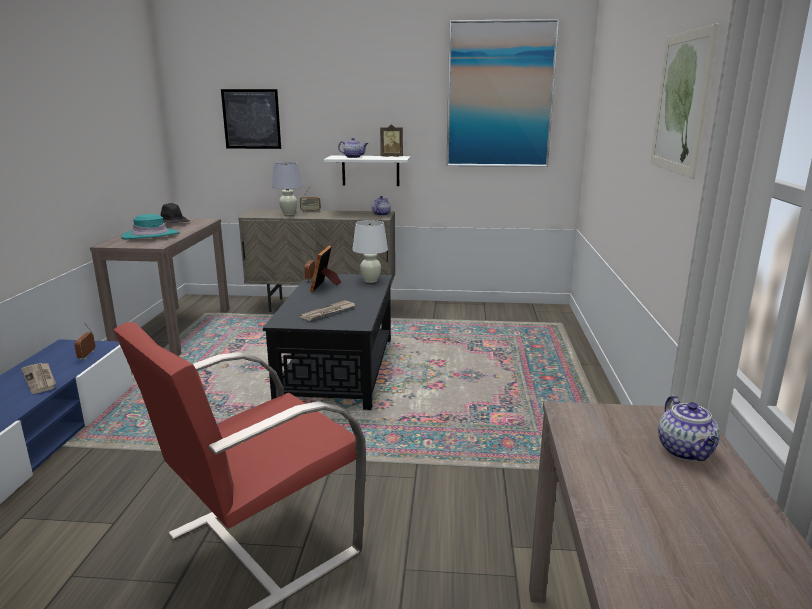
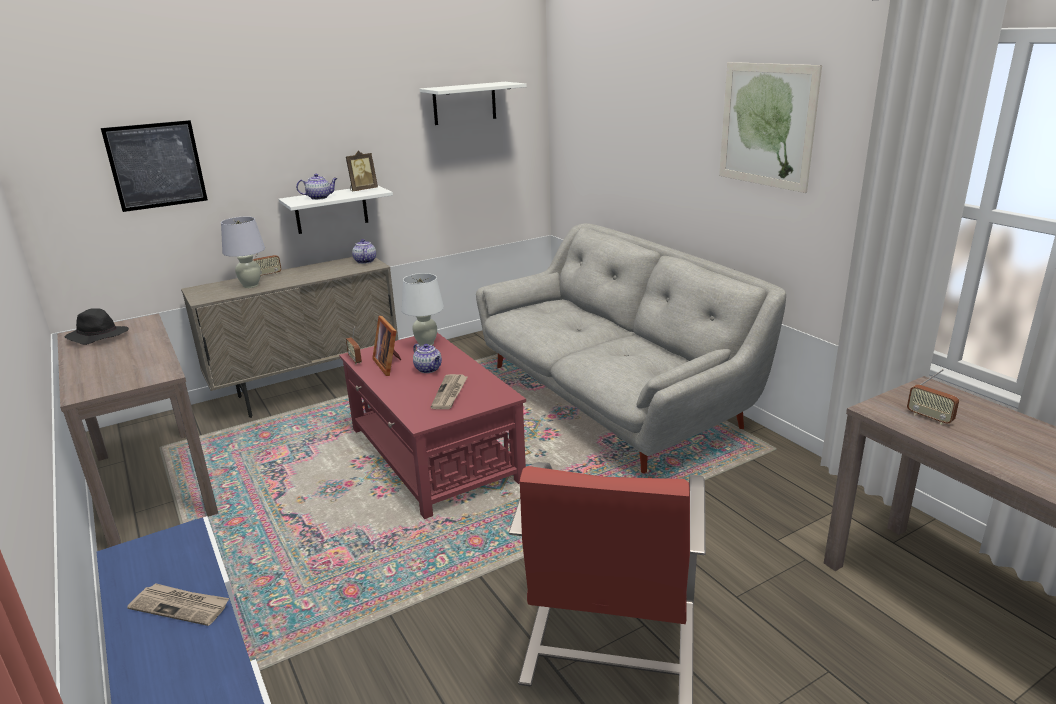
camera: 35 degrees left, 5 degrees up
(87, 355) = (187, 552): radio -> radio (929, 418)
(150, 235) = (115, 363): turquoise hat -> none
(337, 370) = (434, 455): black coffee table -> red coffee table
(500, 95) = (464, 103): picture -> white shelf
(526, 378) = (610, 398): none -> grey sofa
(686, 451) = (967, 409): teapot -> teapot (429, 369)

